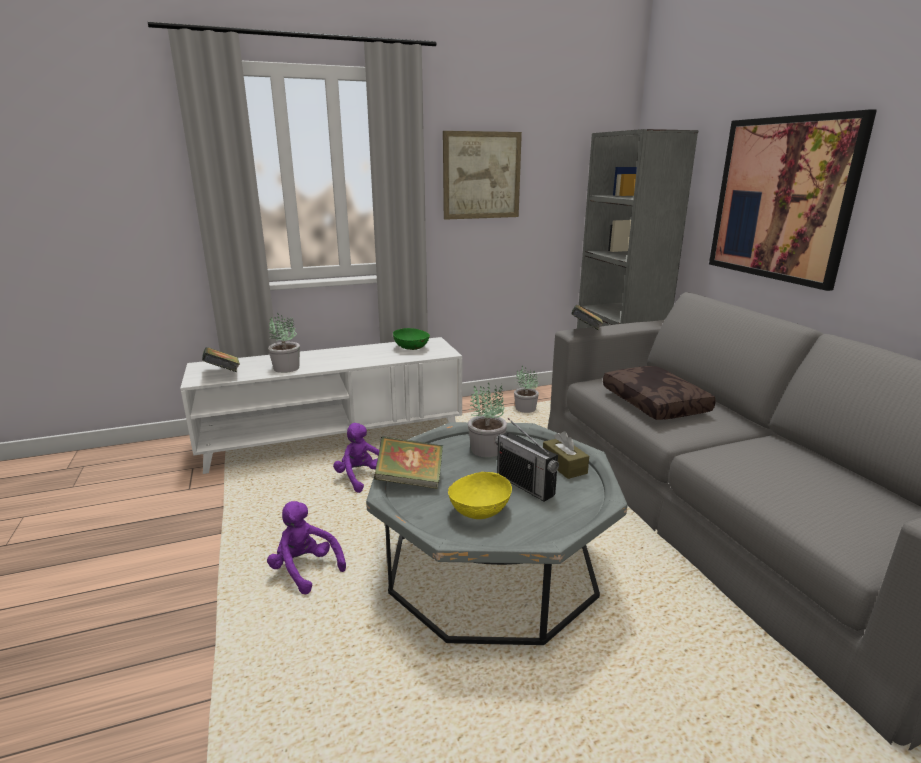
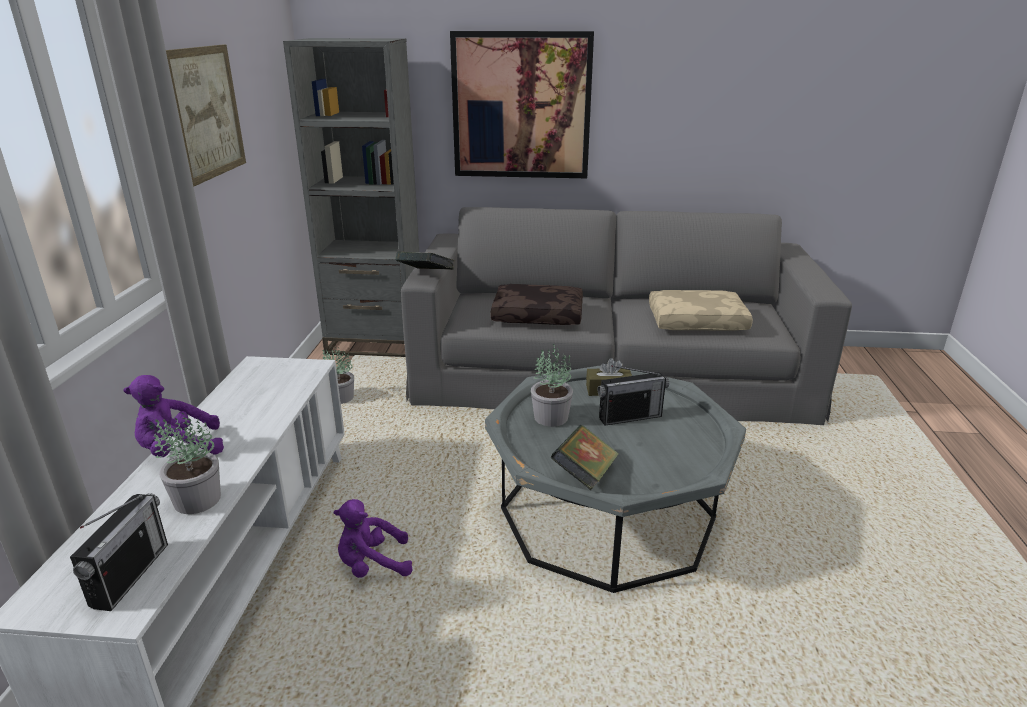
camera: 65 degrees left, 5 degrees up
(223, 374) = (130, 575): book -> radio
(305, 569) = (537, 656): purple plush toy -> purple plush toy (178, 450)
(412, 348) = (263, 384): green bowl -> none
(479, 510) = (660, 450): yellow bowl -> none
(795, 485) = (697, 321): none -> beige pillow

